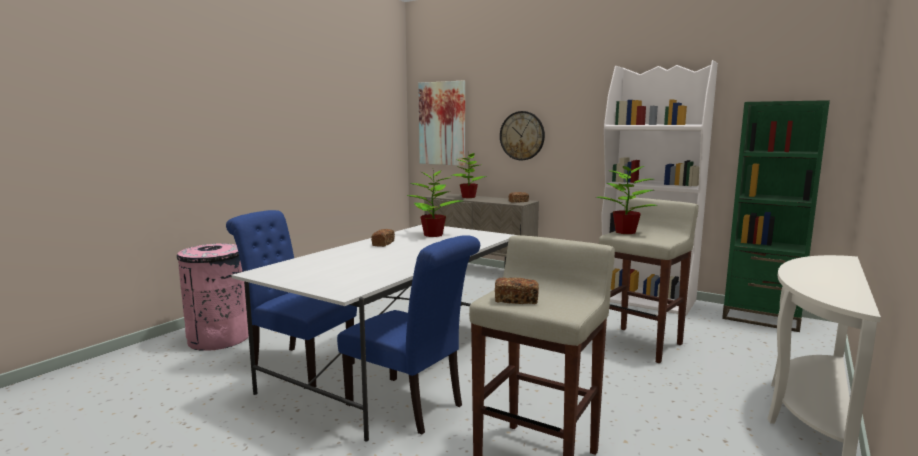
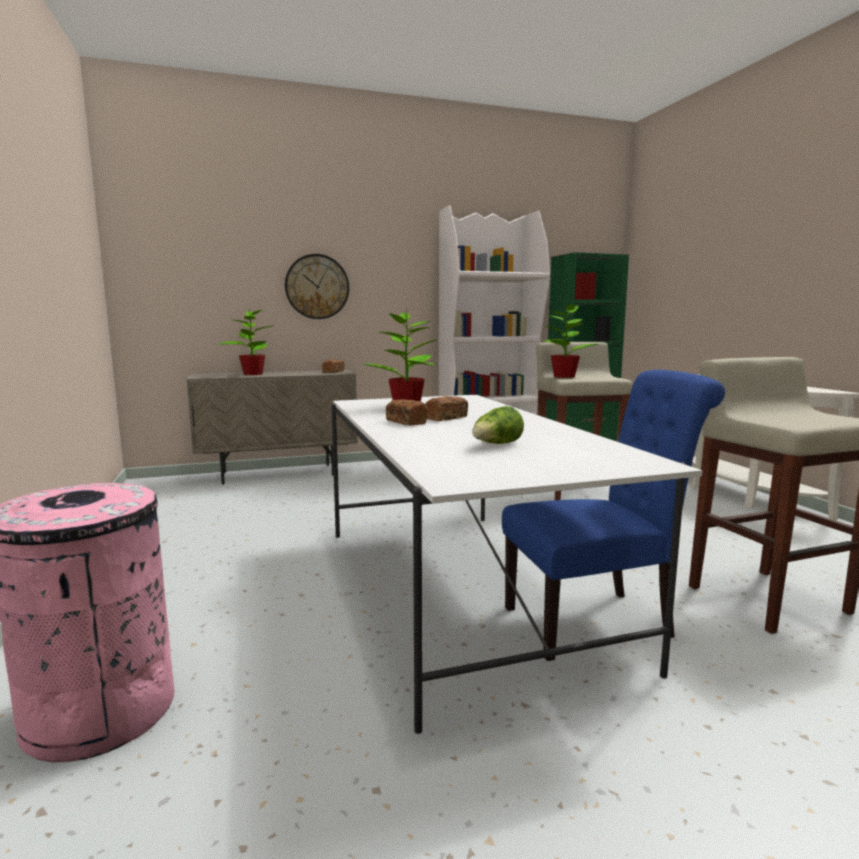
camera: 50 degrees left, 0 degrees up
(297, 365) = (363, 661): blue chair -> none
(348, 265) = (496, 445): none -> lettuce
(442, 123) = (179, 267): picture -> none
(516, 300) = (802, 420): bread -> bread (446, 418)

